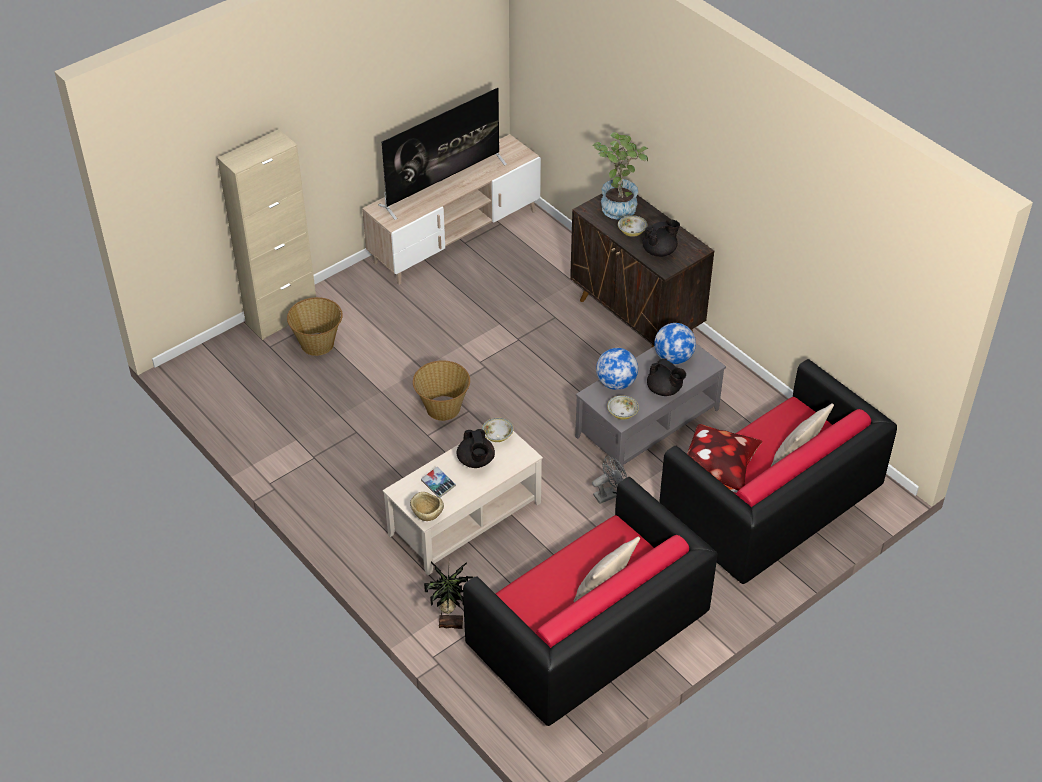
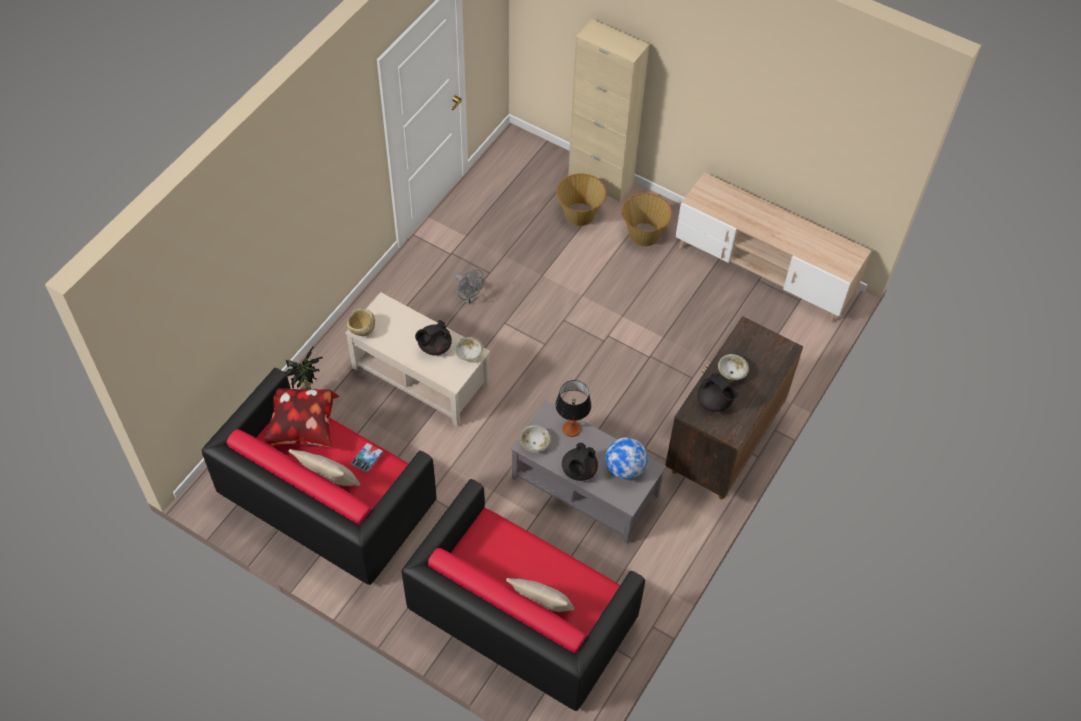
camera: 70 degrees right, 10 degrees up
(438, 484) = (398, 327): book -> book (367, 459)
(442, 408) = (540, 324): basket -> basket (643, 234)
(443, 184) = (767, 220): television -> none
(609, 494) = (485, 477): grey fan -> grey fan (468, 298)
(616, 383) = (571, 429): globe -> table lamp
(618, 204) = (767, 351): potted plant -> none
(719, 472) = (494, 542): pillow -> pillow (304, 429)

